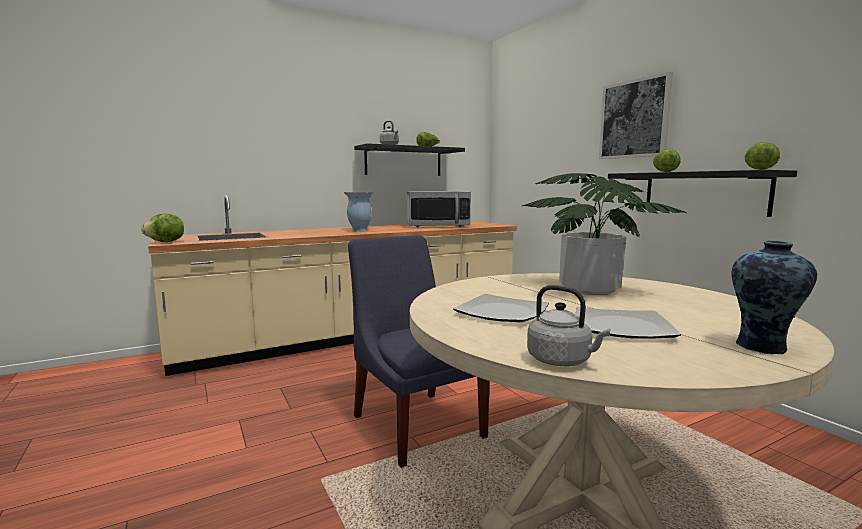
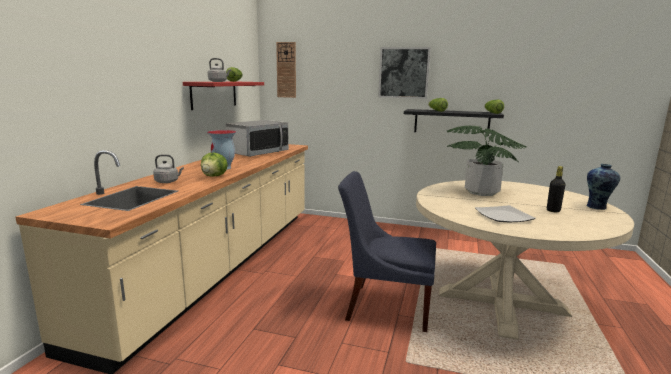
camera: 45 degrees left, 5 degrees up
(166, 242) = (102, 220): lettuce -> lettuce (214, 176)
(403, 161) = (214, 94): black shelf -> red shelf
(511, 135) = (286, 70): none -> wall clock
(562, 361) = (589, 232): grey kettle -> grey kettle (168, 182)
(624, 327) = (553, 210): plate -> black bottle

